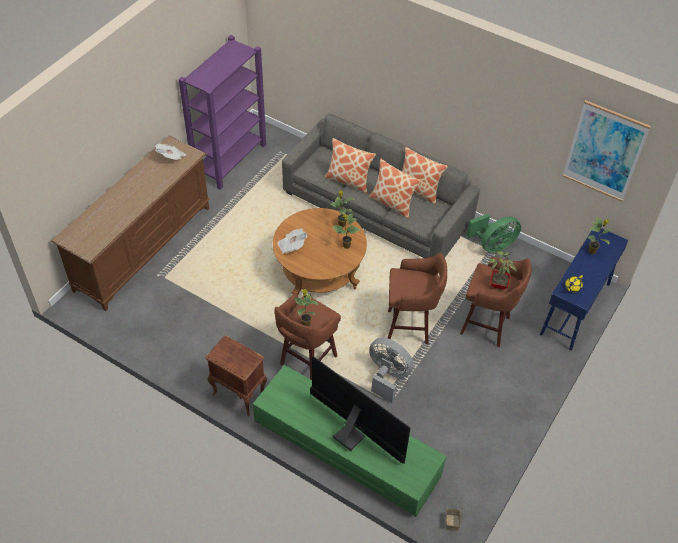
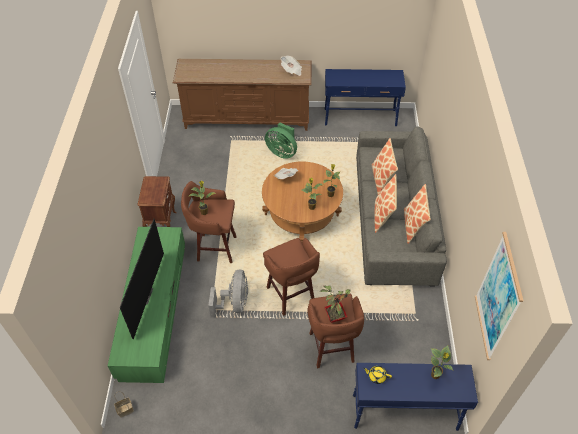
camera: 60 degrees right, 0 degrees up
(229, 159) = (360, 118): purple bookcase -> blue console table
(493, 245) = (423, 315): green fan -> green fan (282, 152)

